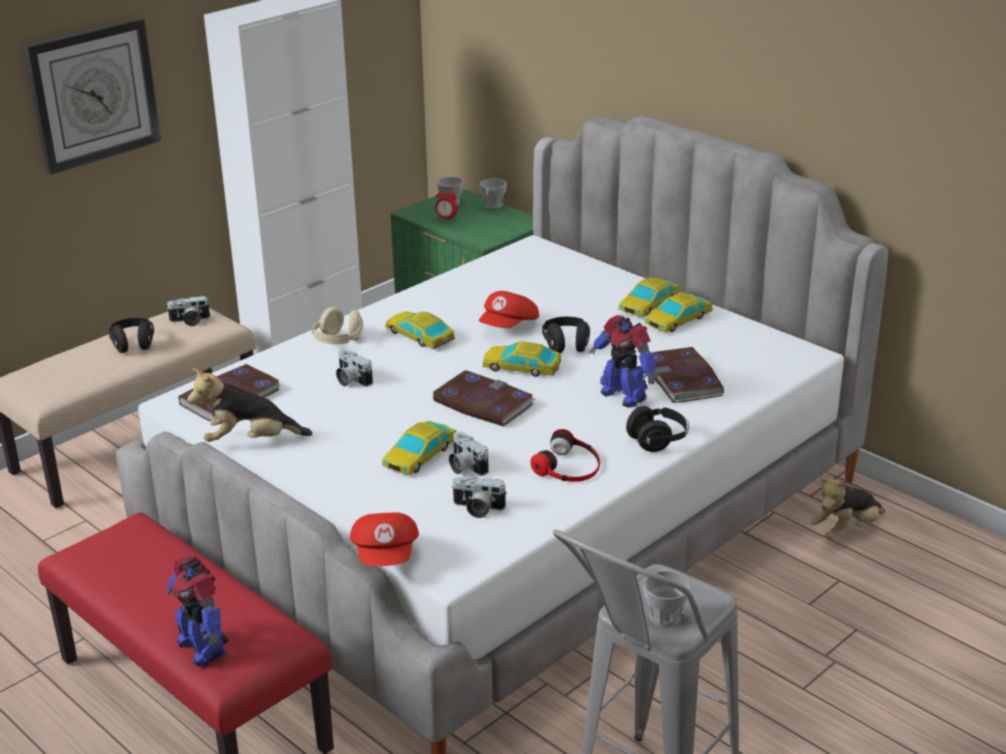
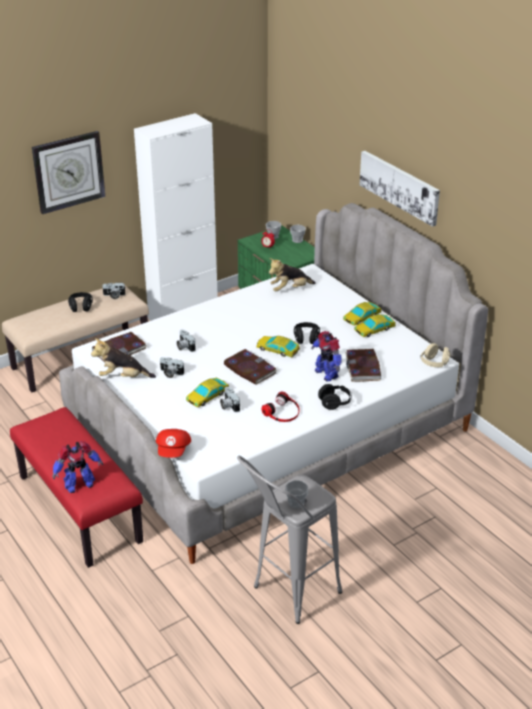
camera: 10 degrees right, 5 degrees up
(202, 647) = (78, 484): toy robot -> toy robot turned 90 degrees counterclockwise
(339, 341) = (184, 322): beige headphones -> beige headphones (434, 364)
(419, 336) = (229, 323): toy car -> none
(477, 508) = (227, 430): camera -> camera (170, 373)
(509, 326) = (279, 323): red cap -> none
(692, 69) = (399, 186): none -> picture
(846, 530) = (451, 459): plush toy -> plush toy (290, 289)

